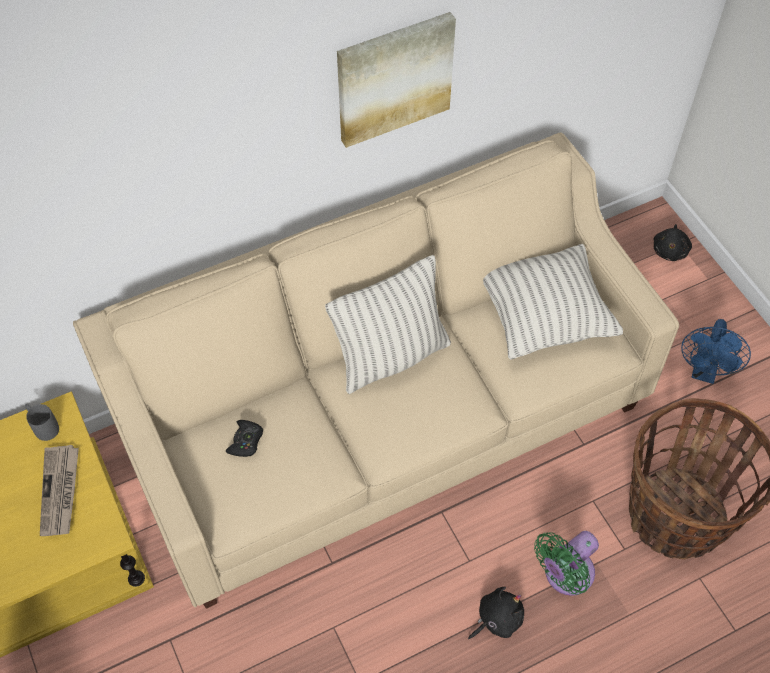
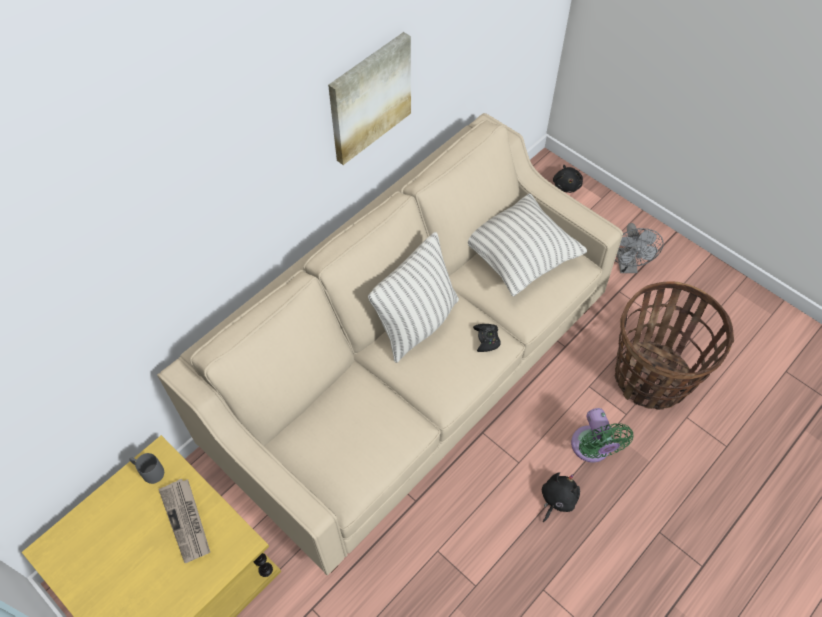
camera: 20 degrees left, 0 degrees up
(246, 441) = (331, 427): black game controller -> black game controller (486, 339)
(565, 575) = (592, 448): green fan -> green fan turned 45 degrees counterclockwise
(704, 372) = (627, 266): blue fan -> grey fan

